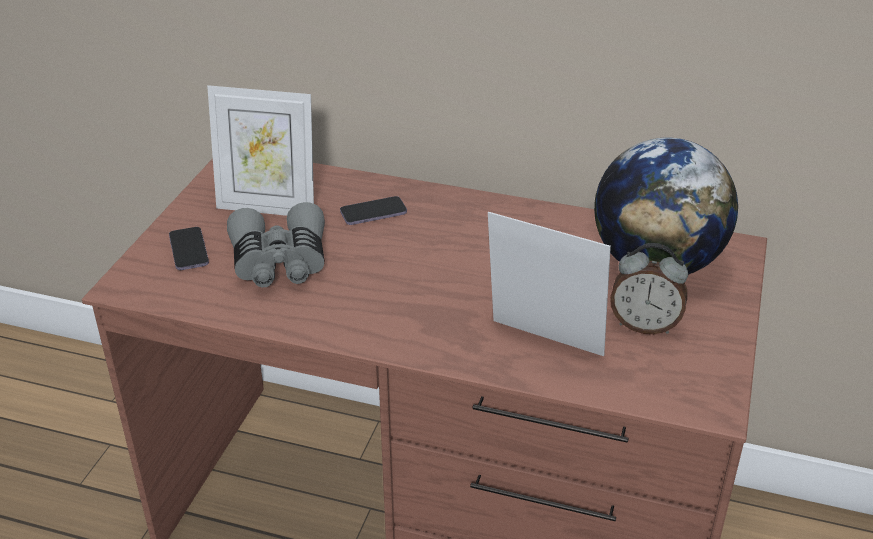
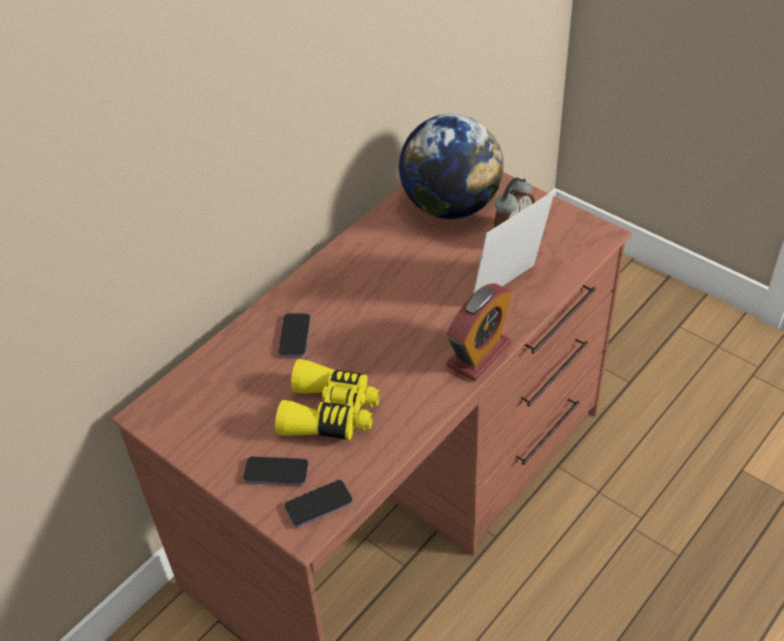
camera: 65 degrees left, 10 degrees up
(156, 287) = (319, 505): none -> phone
(268, 207) = (241, 404): picture frame -> none
(279, 262) = (331, 413): grey binoculars -> yellow binoculars
(418, 345) = (478, 354): none -> alarm clock

